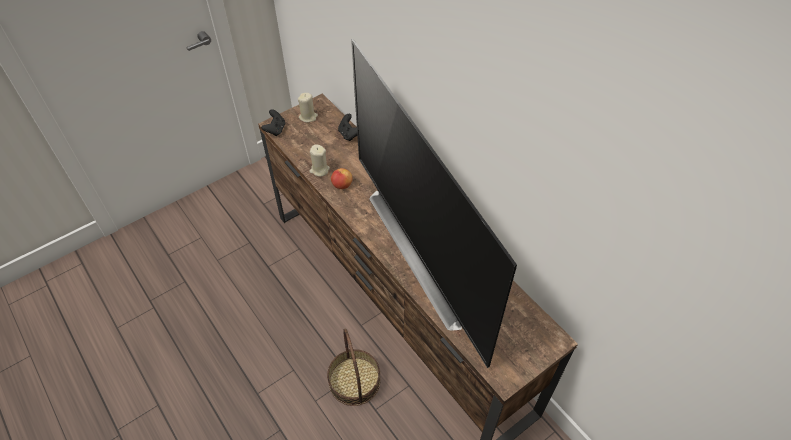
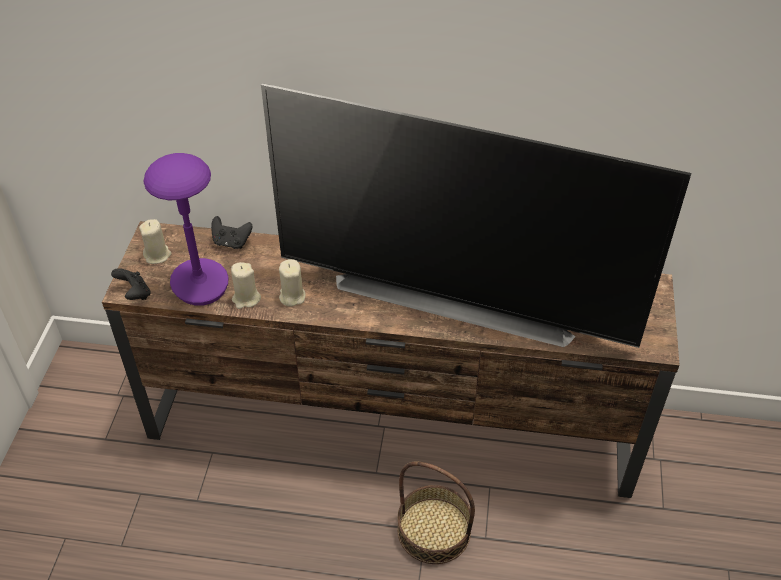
camera: 45 degrees left, 5 degrees down
(309, 146) = (200, 284): none -> purple table lamp
(342, 185) = (292, 296): apple -> beige candle

